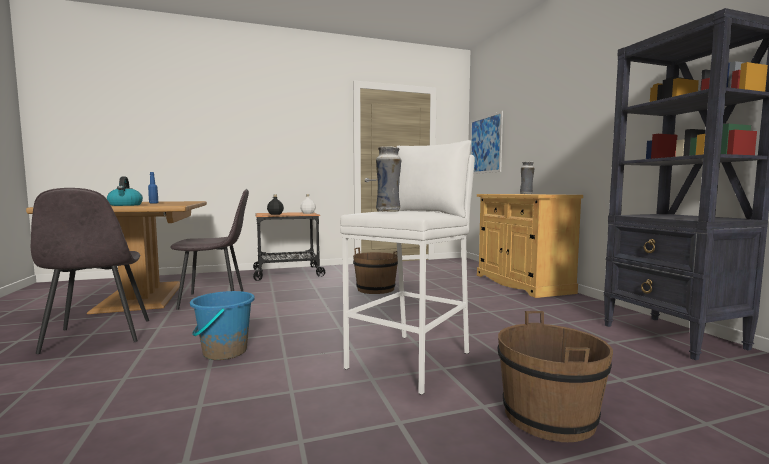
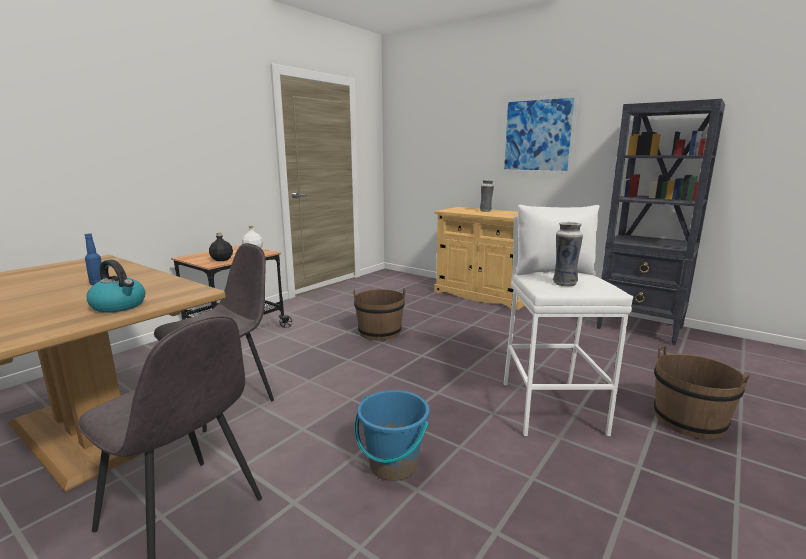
camera: 35 degrees left, 10 degrees up
(485, 144) = (412, 150): picture -> picture (537, 135)

